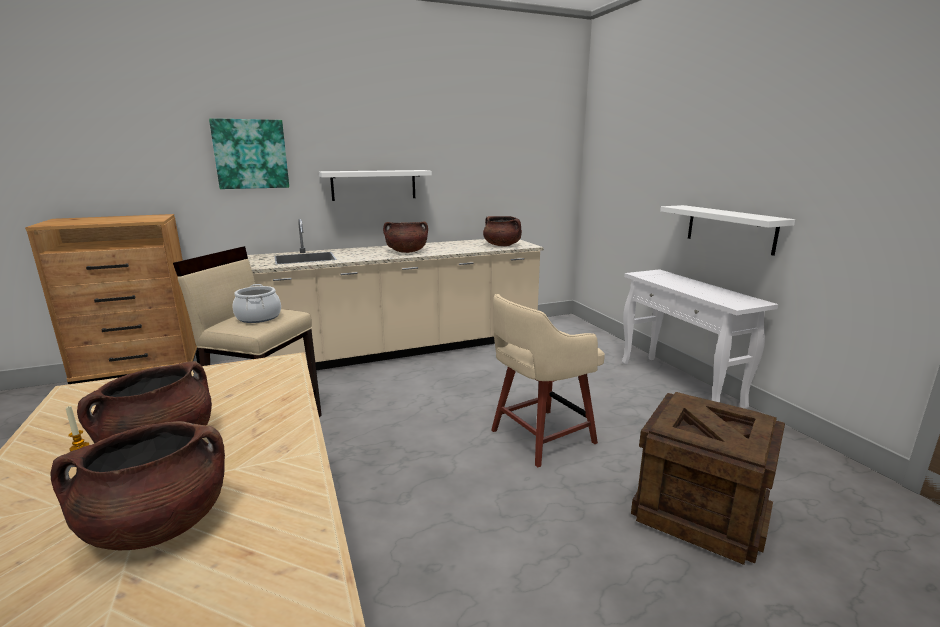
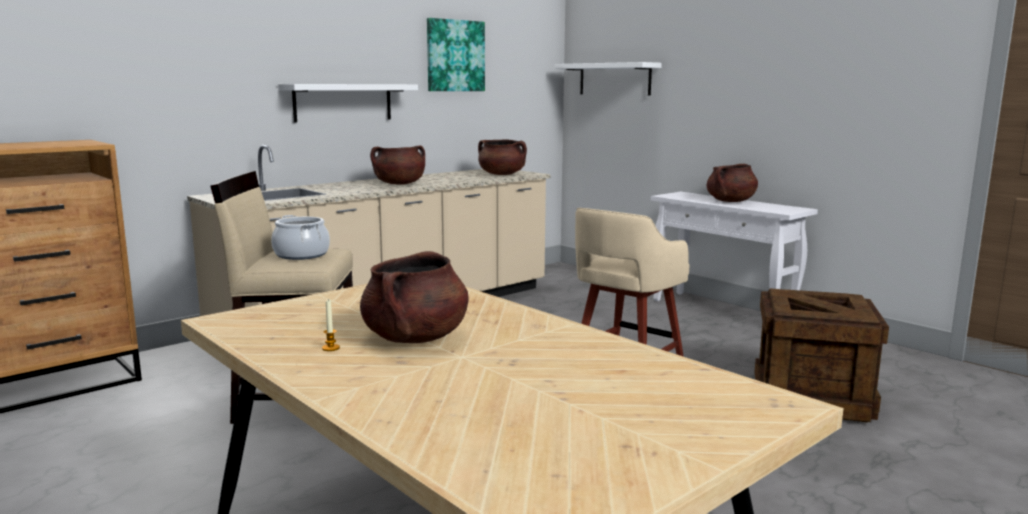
camera: 20 degrees left, 5 degrees down
(157, 525) = (518, 371): brown cooking pot -> brown cooking pot (730, 201)
(251, 154) = (195, 59): picture -> picture (455, 56)
(730, 228) = (758, 140): white shelf -> white shelf (614, 79)

